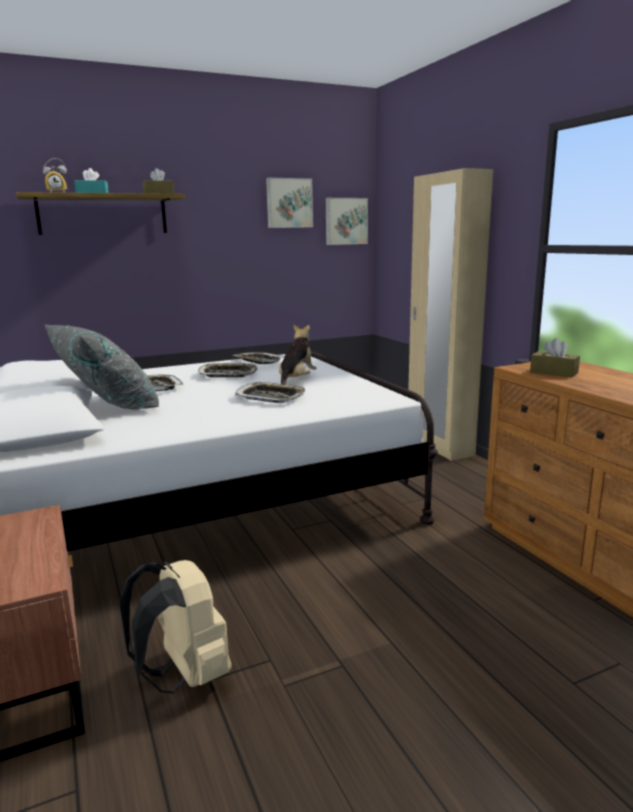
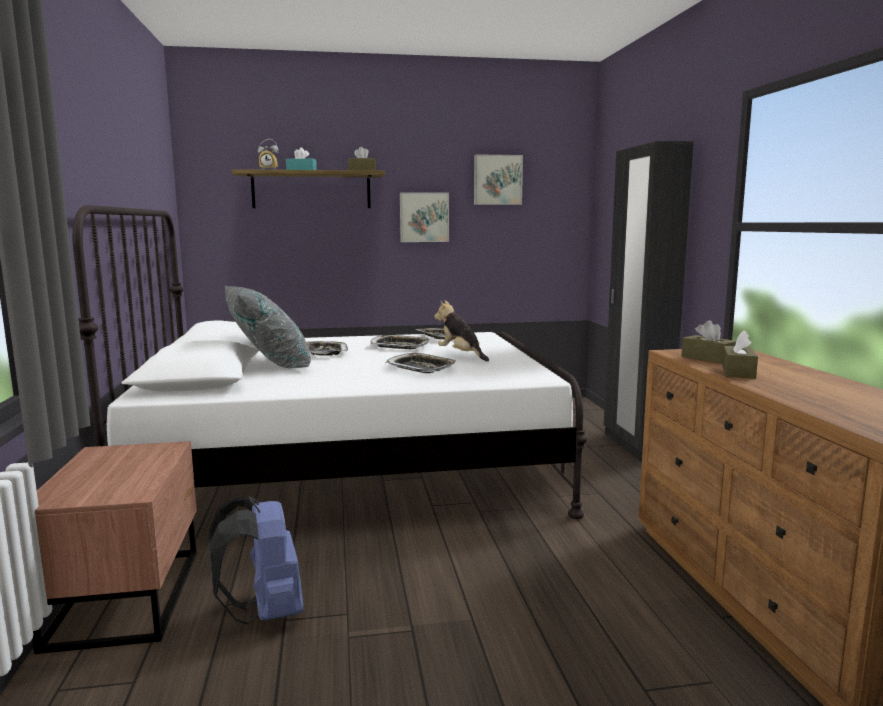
camera: 15 degrees right, 5 degrees down
(185, 675) = (265, 612): beige backpack -> blue backpack
(296, 380) = (461, 355): plush toy -> plush toy turned 75 degrees counterclockwise
(345, 221) = (559, 199): picture -> picture (424, 217)
(439, 446) = (635, 445): beige wardrobe -> black wardrobe
(594, 385) = (738, 372): none -> brown tissue box

